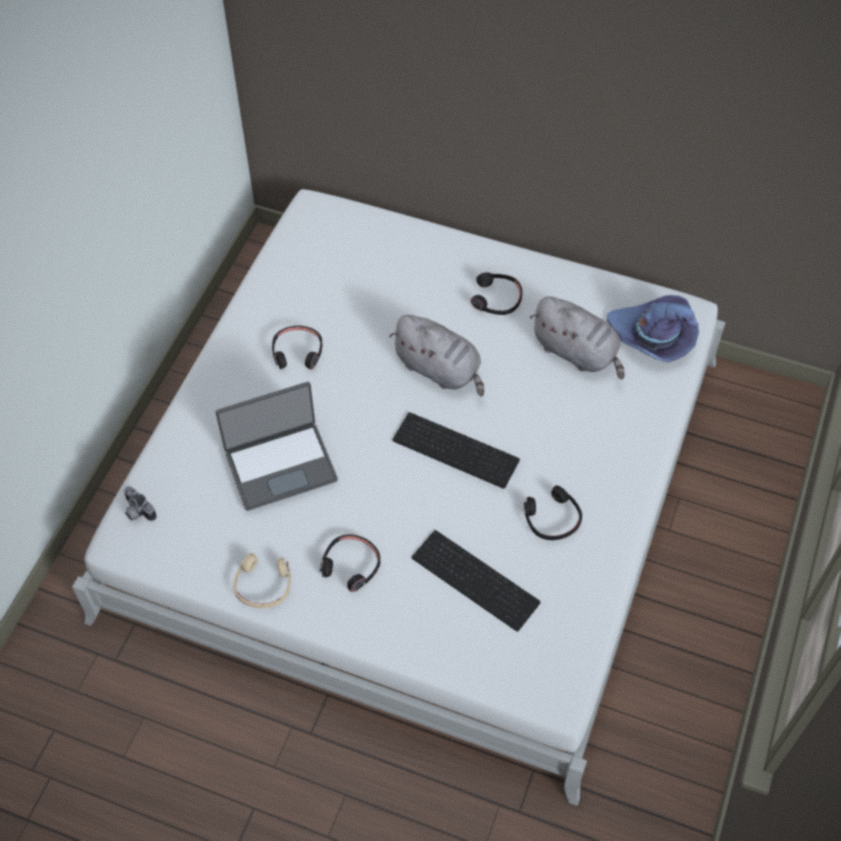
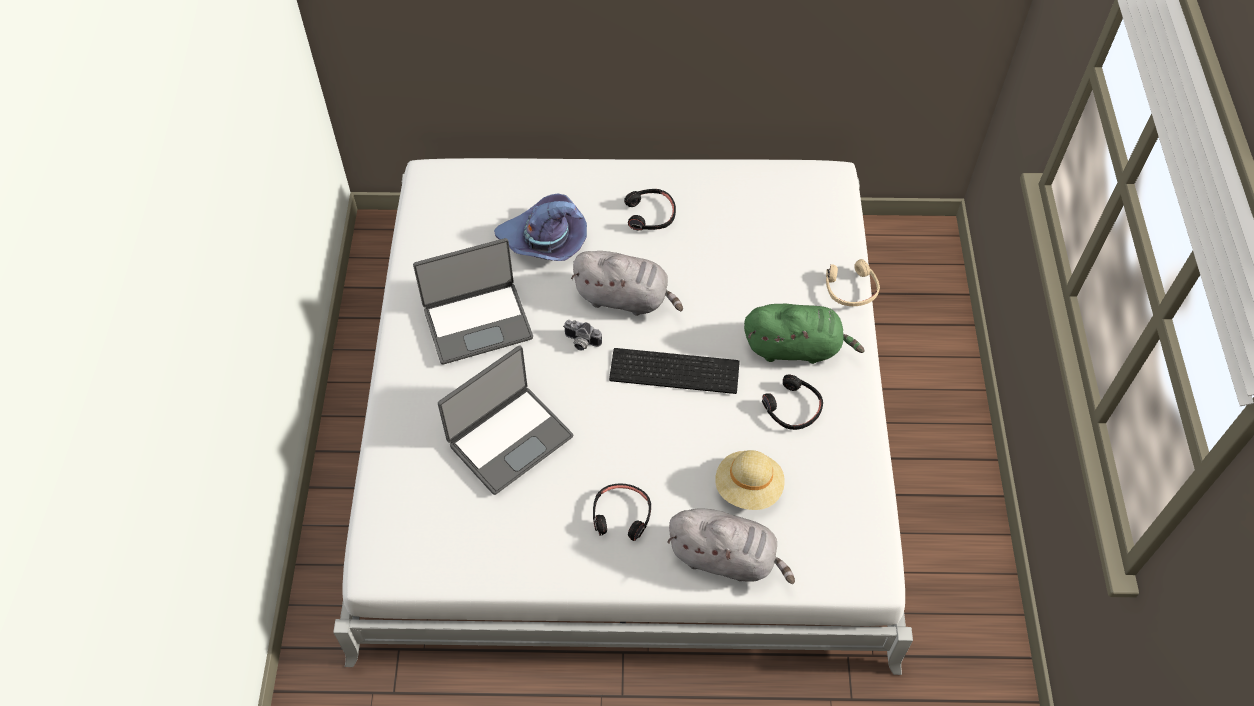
camera: 20 degrees left, 0 degrees up
(137, 512) = (381, 532): camera -> camera (581, 342)
(263, 585) = (543, 563): beige headphones -> beige headphones (850, 289)
(297, 352) = (477, 322): black headphones -> laptop
(478, 579) = (748, 488): keyboard -> beige hat
(577, 352) = (748, 244): grey plush toy -> grey plush toy (726, 558)
(580, 463) = (796, 347): none -> green plush toy
(653, 337) = (811, 209): purple hat -> purple hat (545, 241)

